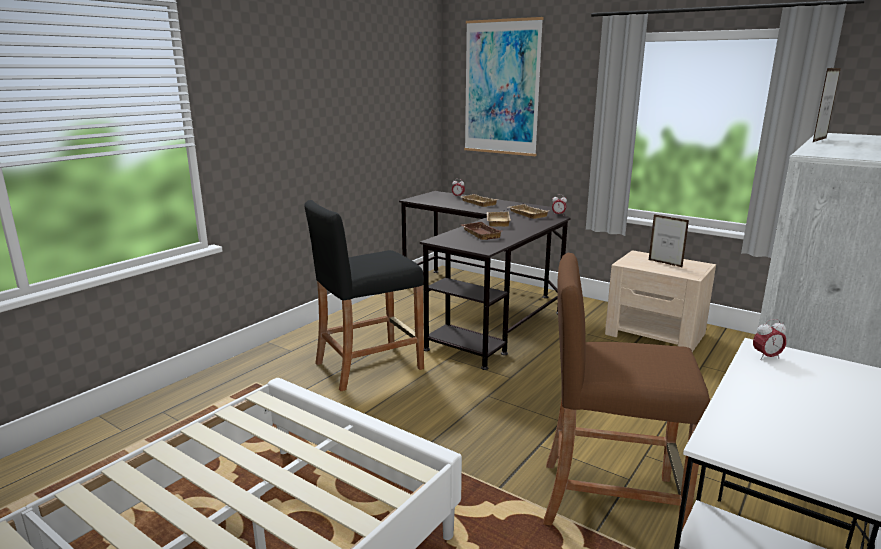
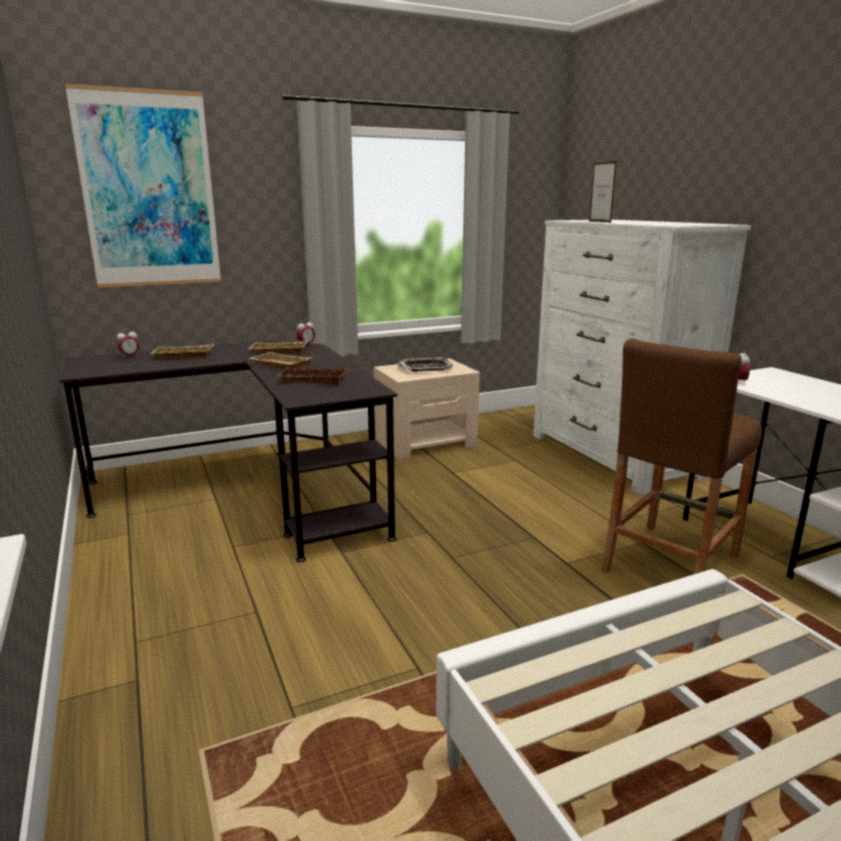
camera: 60 degrees left, 0 degrees up
(368, 365) = (287, 616): black stool -> none
(665, 263) = (425, 368): picture frame -> tray

